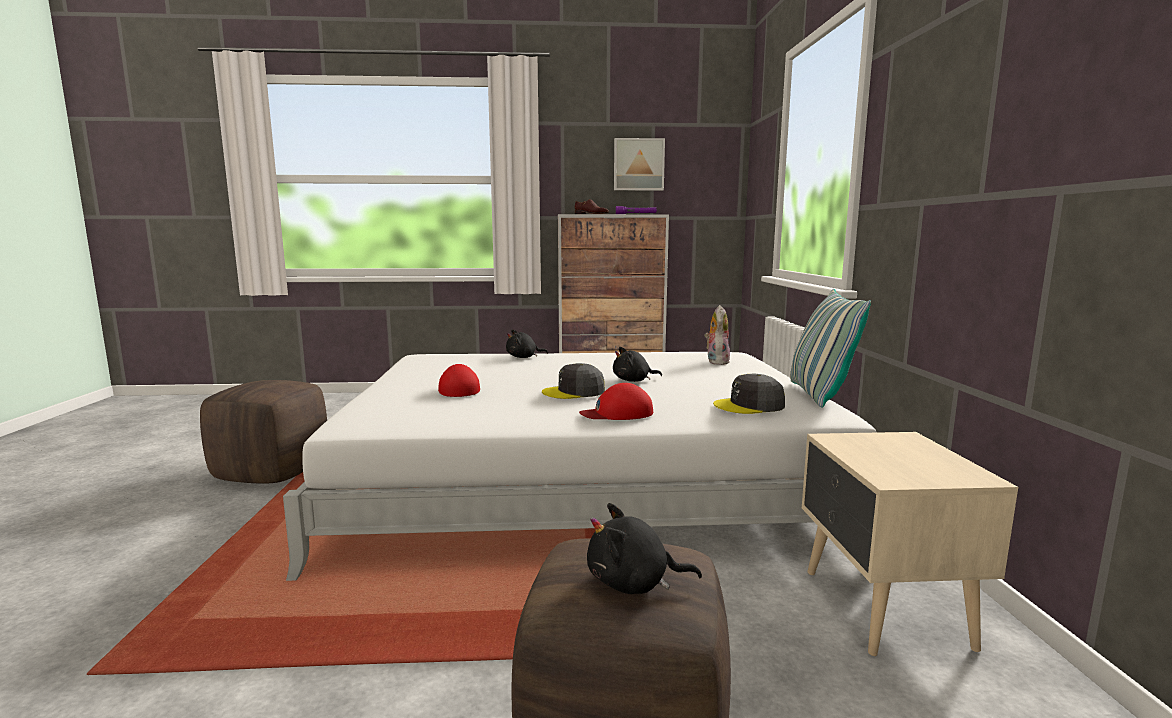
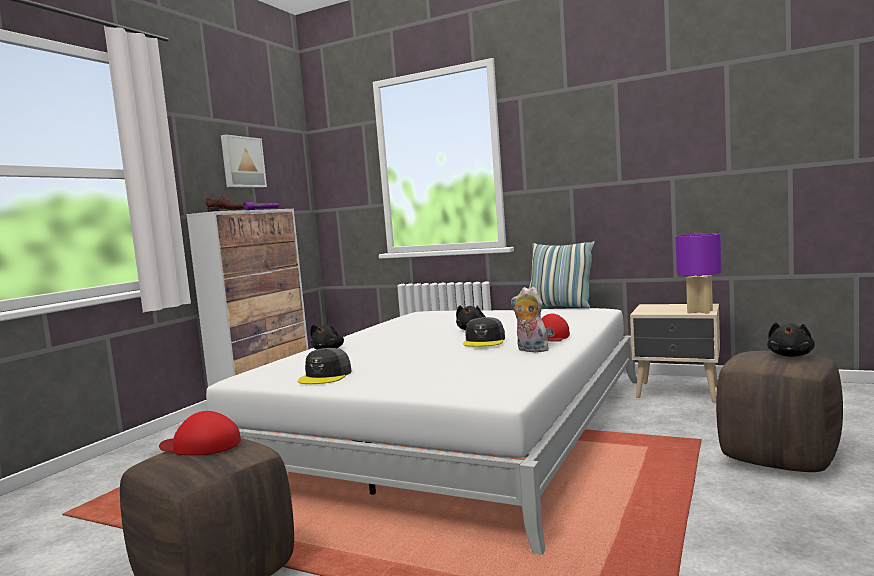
camera: 60 degrees left, 5 degrees down
(458, 389) = (422, 366): red cap -> red cap (200, 445)
(716, 361) = (442, 315): plush toy -> plush toy (530, 350)
(749, 405) = (574, 315): grey cap -> grey cap (325, 376)
(889, 475) = (699, 312): none -> purple table lamp

